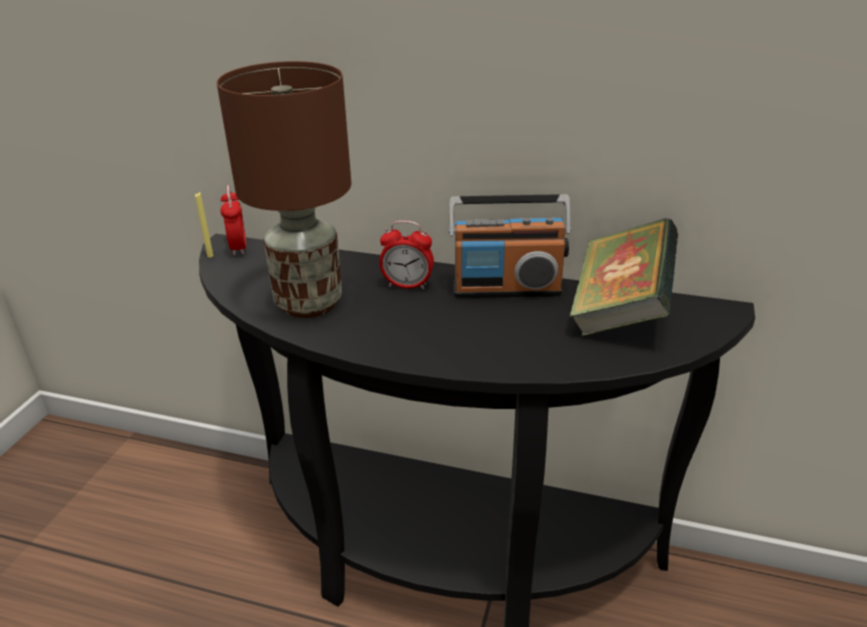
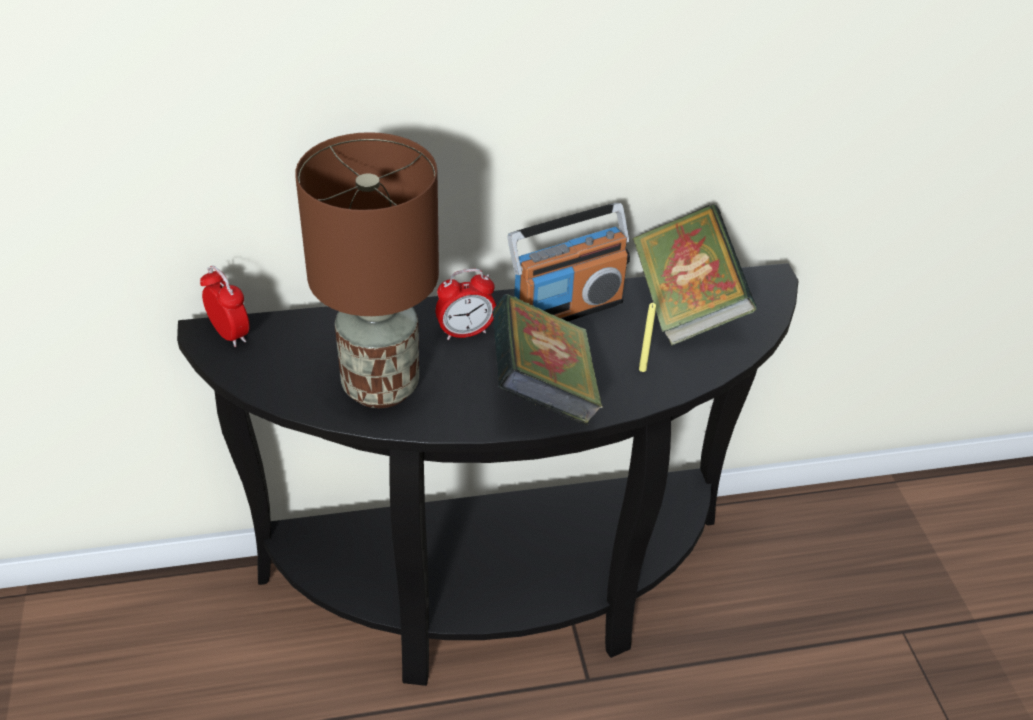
camera: 30 degrees left, 10 degrees up
(210, 256) = (206, 355): yellow candle -> yellow candle (642, 369)
(434, 340) = (542, 392): none -> book

